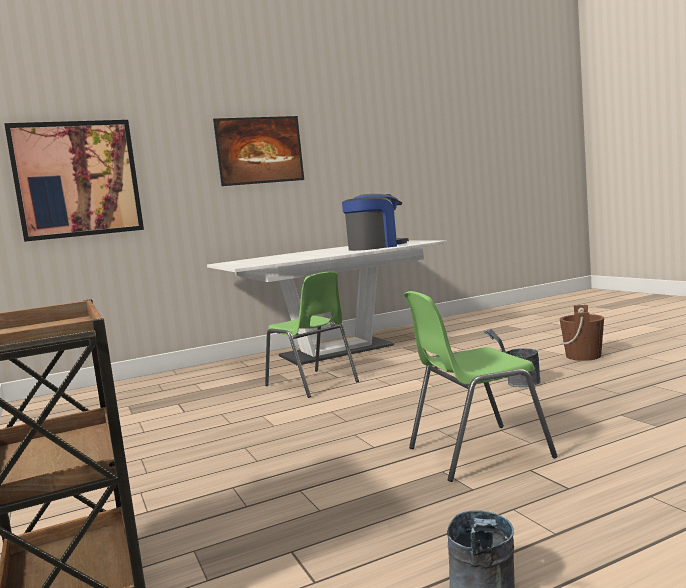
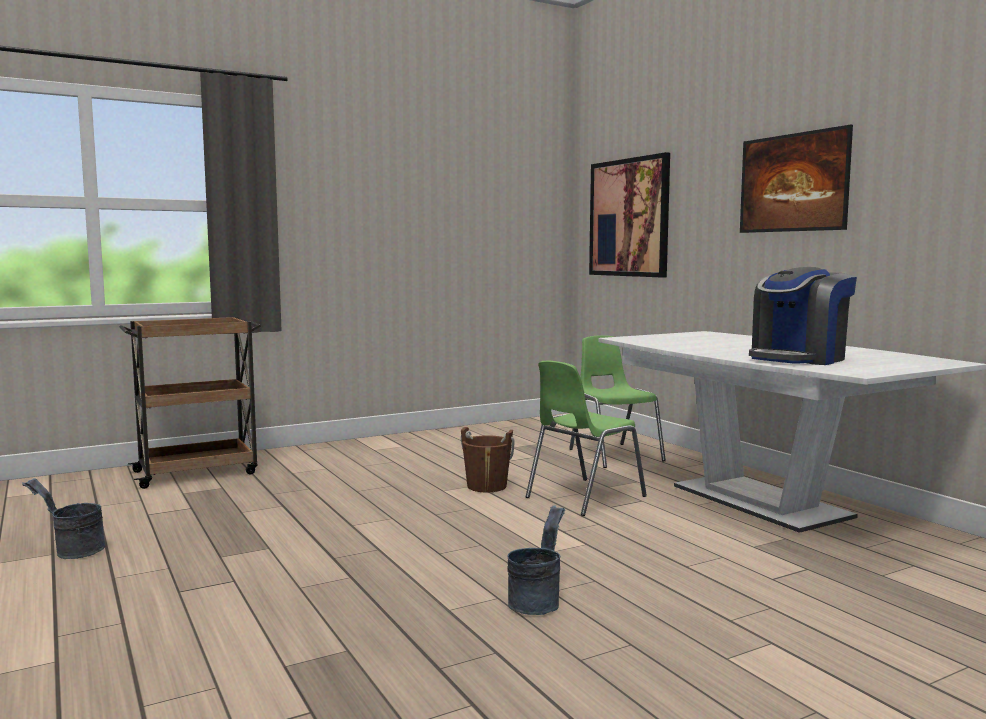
camera: 85 degrees right, 0 degrees up
(376, 247) = (798, 359): coffee machine -> coffee machine turned 75 degrees clockwise
(476, 452) = (297, 562): green chair -> green chair (614, 455)
(583, 356) = (704, 677): brown bucket -> brown bucket (487, 486)

